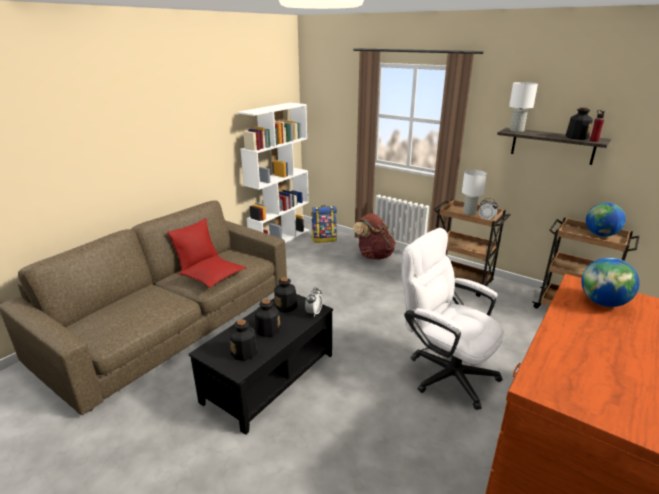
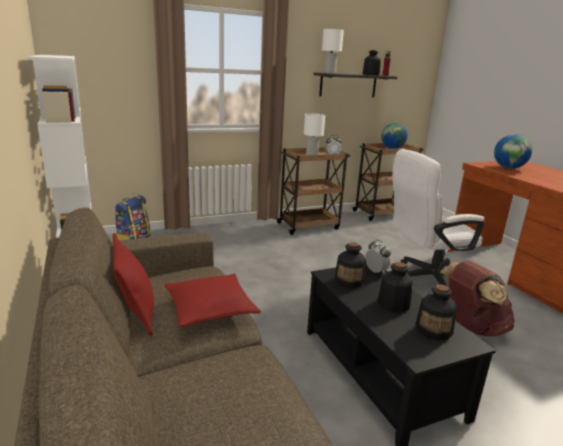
camera: 60 degrees left, 5 degrees down
(373, 255) = (213, 236): brown backpack -> brown backpack (470, 327)

